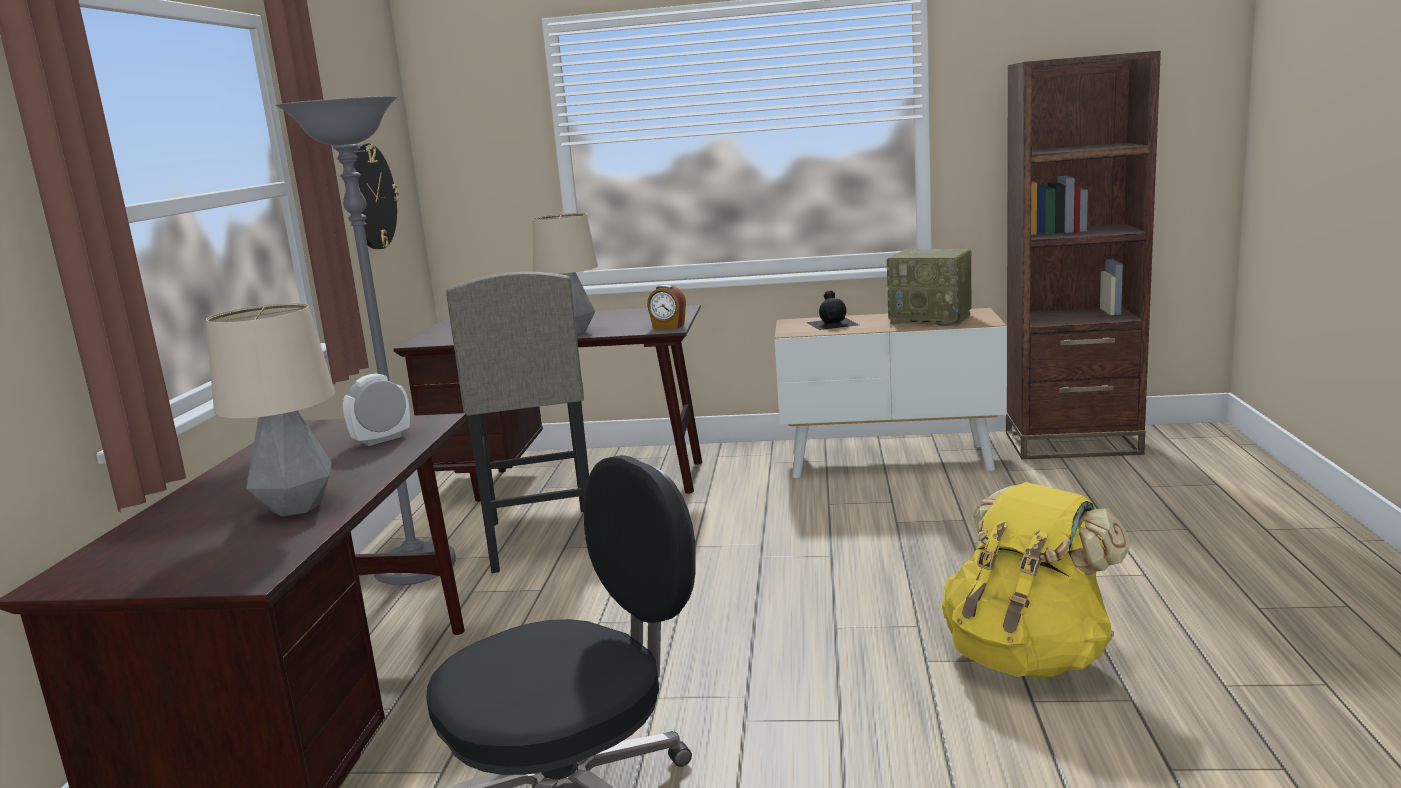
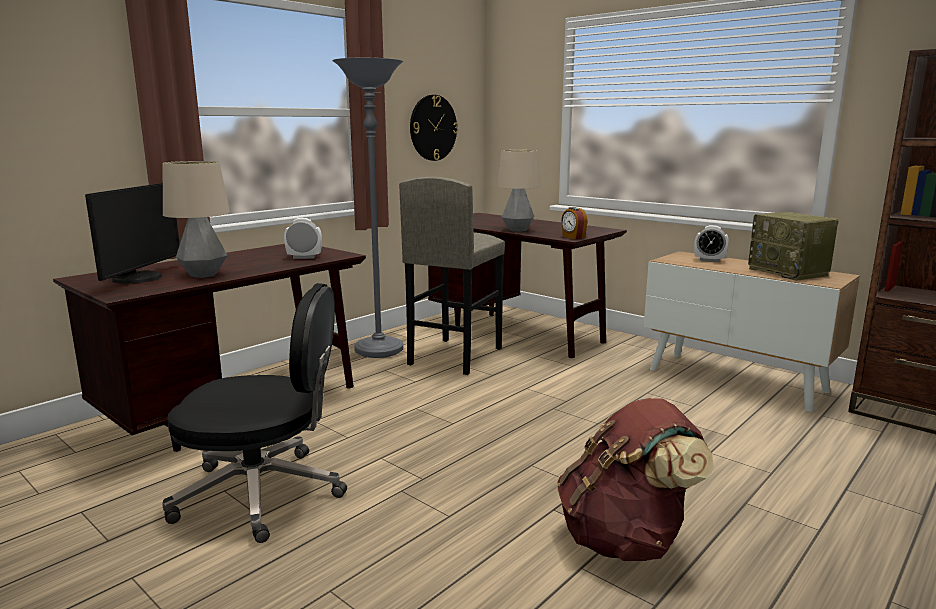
camera: 35 degrees right, 0 degrees up
(191, 546) = (140, 278): none -> monitor
(833, 323) = (709, 260): black bottle -> alarm clock
(1028, 656) = (625, 539): yellow backpack -> brown backpack

